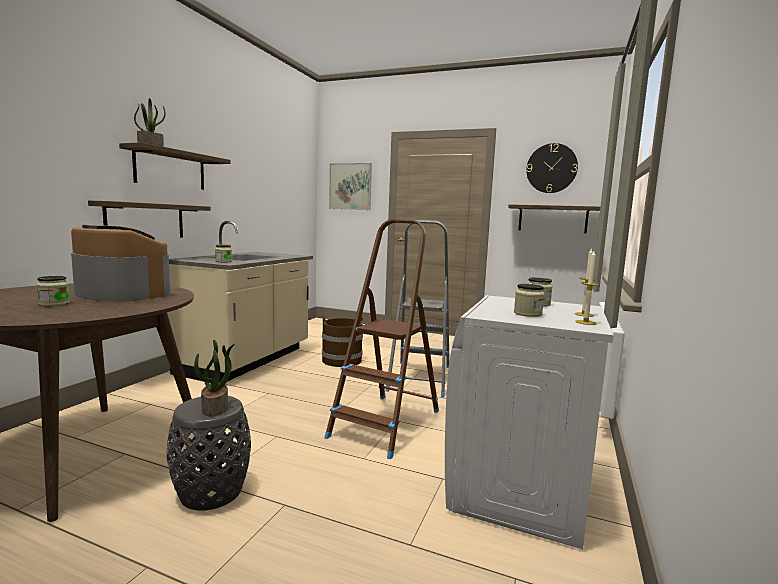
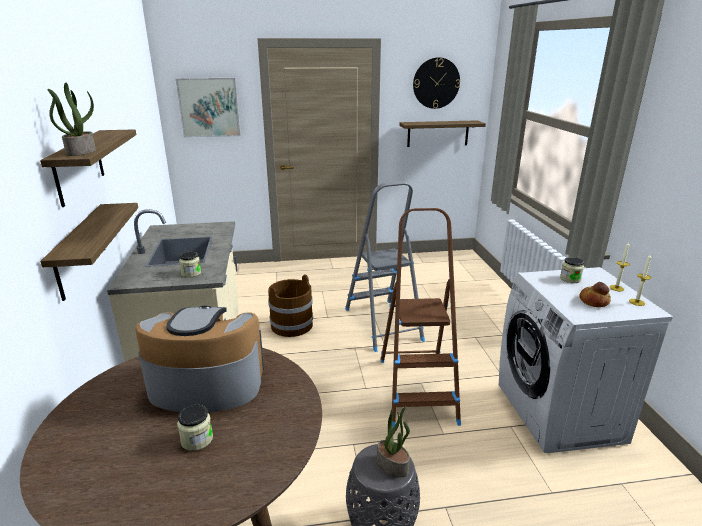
camera: 30 degrees left, 15 degrees up
(527, 314) = (593, 301): jar -> bread

